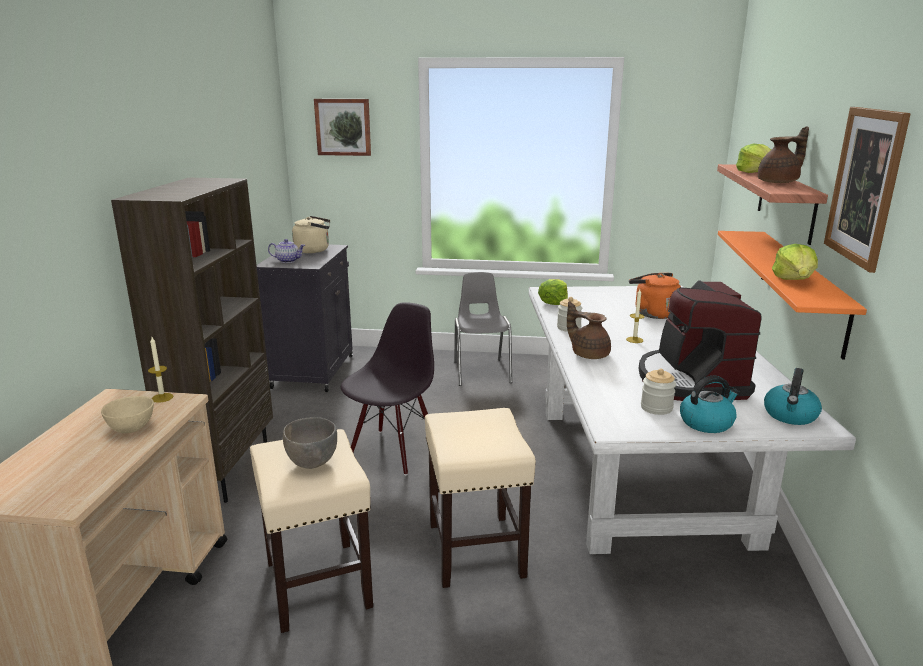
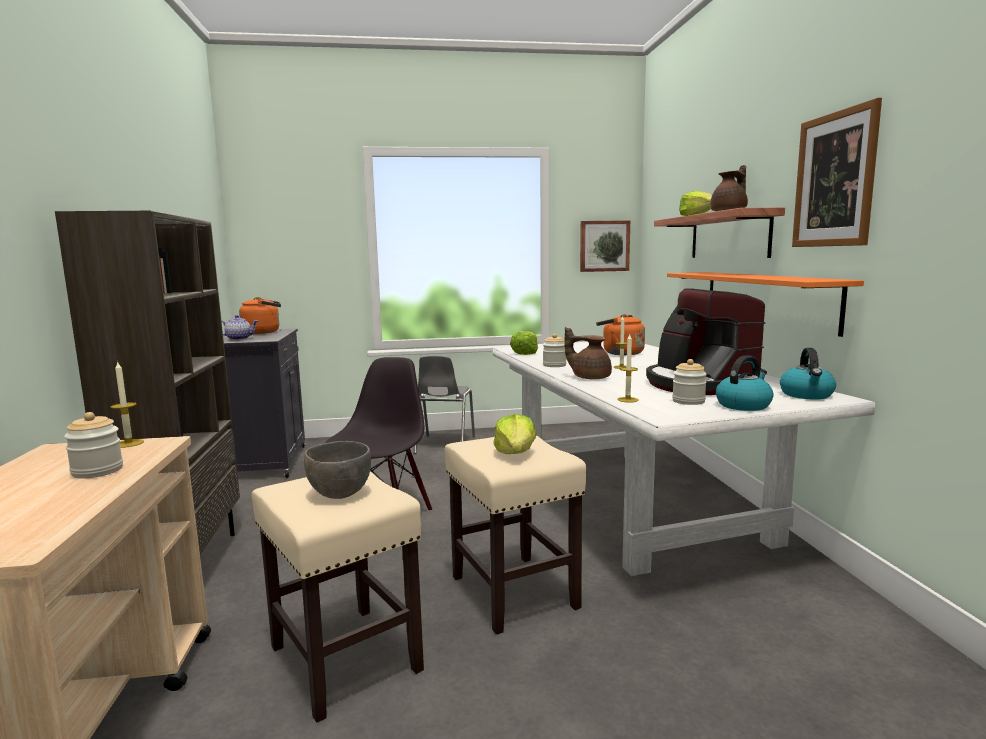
camera: 15 degrees left, 10 degrees down
(132, 429) = (97, 471): beige bowl -> jar
(314, 250) = (263, 332): beige kettle -> orange kettle
(343, 127) = (287, 213): picture -> picture (604, 246)
(481, 372) = (444, 445): grey chair -> grey chair turned 150 degrees counterclockwise
(598, 396) = (628, 400): none -> candle
(794, 280) = (777, 277): lettuce -> lettuce (515, 453)

